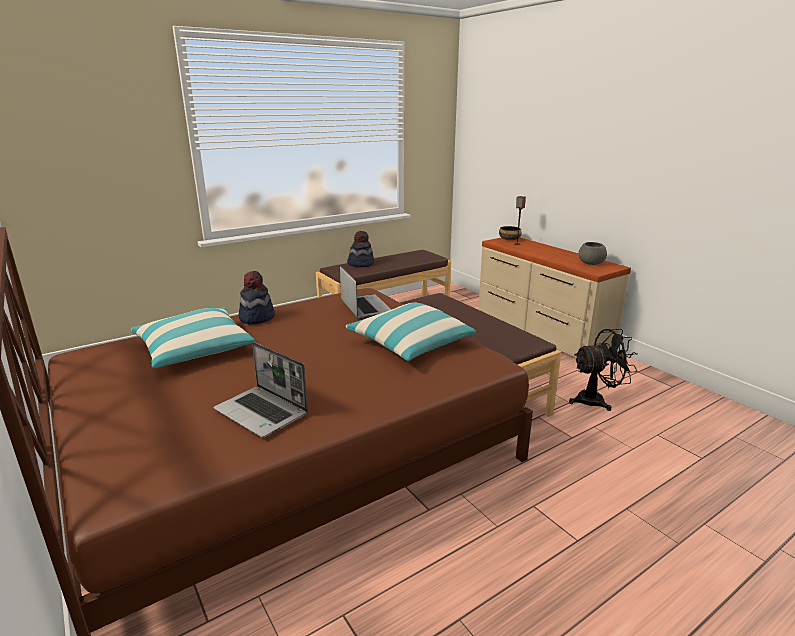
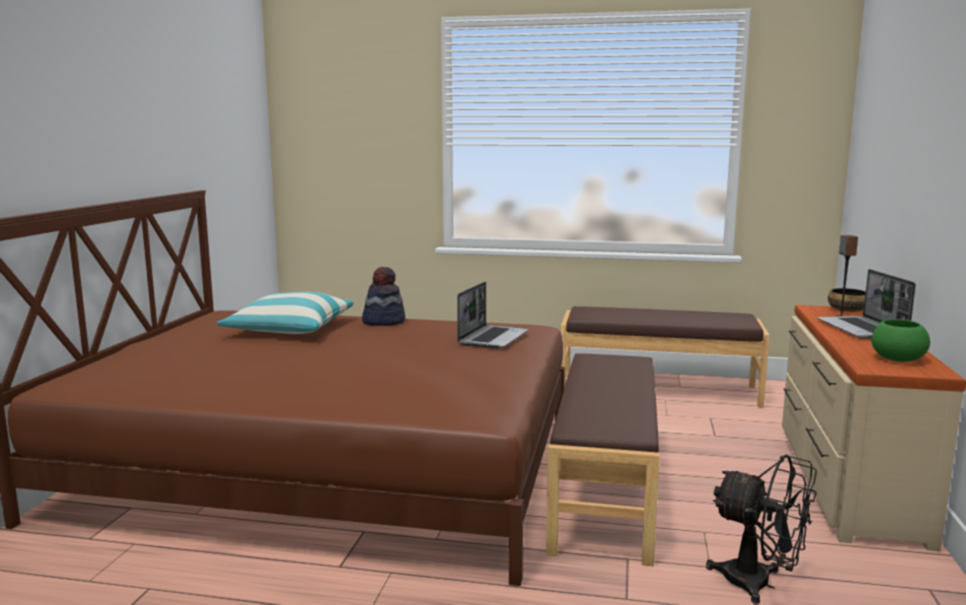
camera: 45 degrees right, 10 degrees down
(262, 412) = (223, 377): laptop -> laptop (863, 329)
(361, 264) = (627, 311): hat -> none
(410, 343) = (452, 374): pillow -> none
(590, 263) = (896, 359): grey bowl -> green bowl

